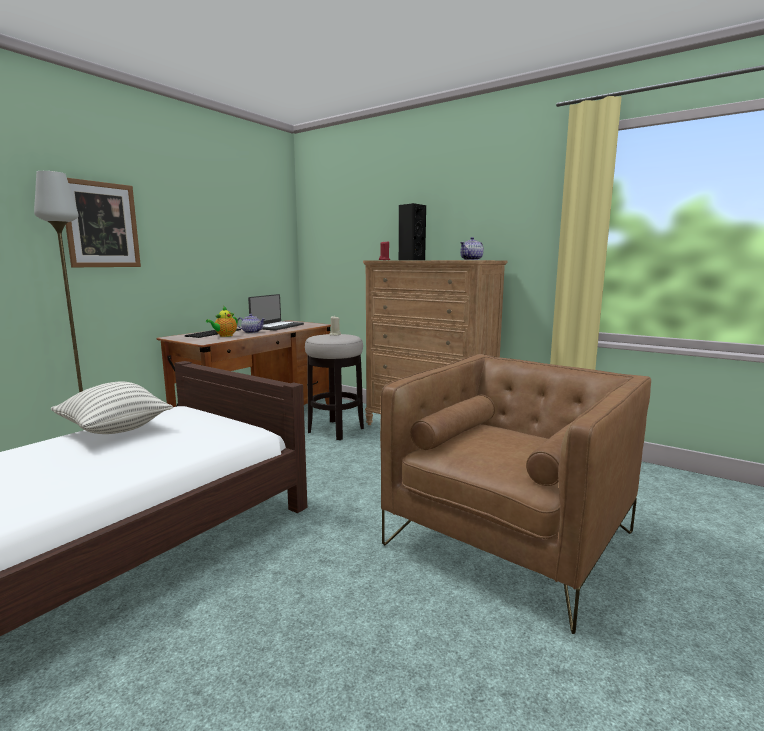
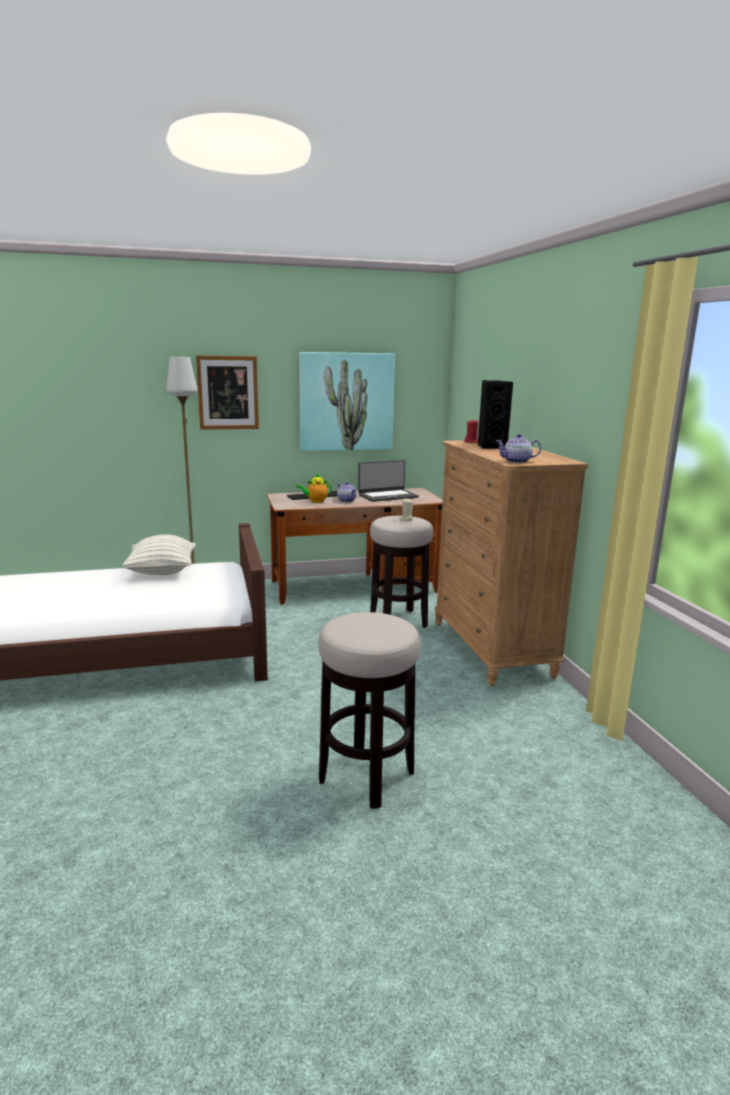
camera: 40 degrees right, 5 degrees up
(221, 240) = (346, 401): none -> picture
(510, 538) = (366, 776): brown armchair -> stool

